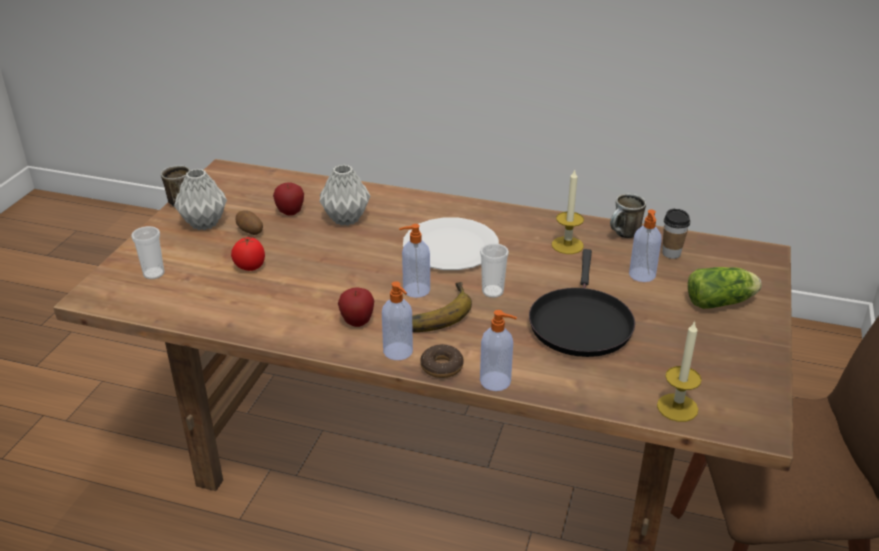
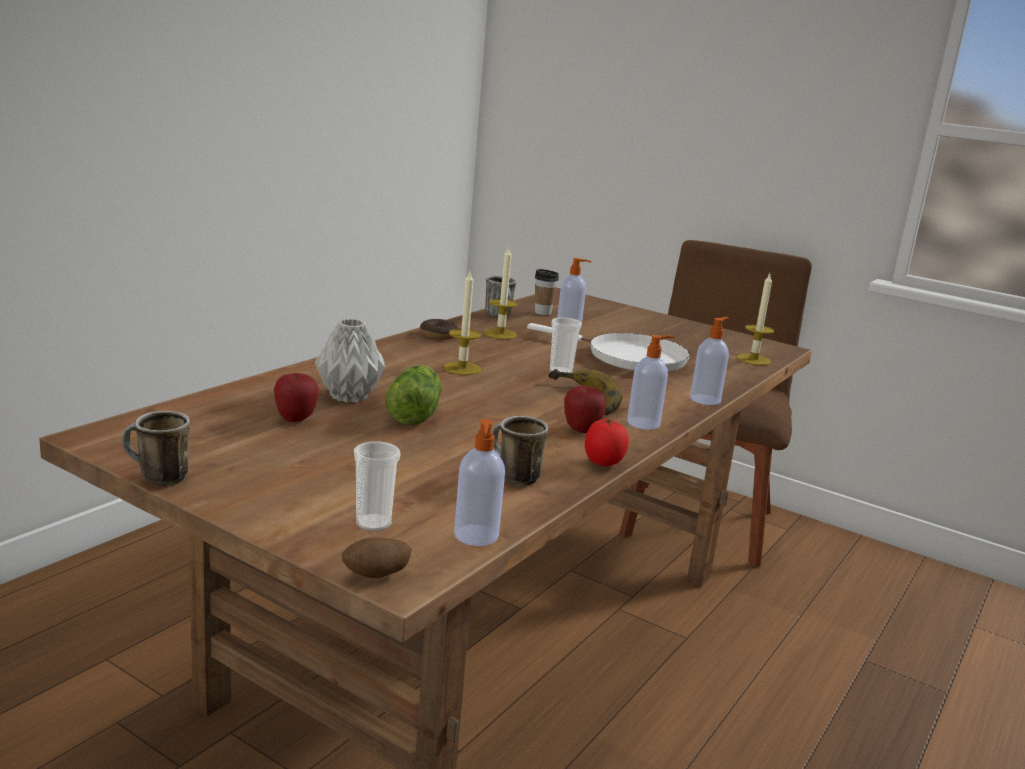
camera: 75 degrees left, 15 degrees down
(203, 223) = (256, 472): grey vase -> none
(246, 307) = (512, 477): none -> mug
(250, 232) = (319, 448): potato -> potato (376, 576)
(250, 267) = (416, 461): tomato -> tomato (603, 463)
(415, 290) = (535, 397): soap dispenser -> soap dispenser (476, 536)
(442, 366) = (676, 412): donut -> donut (438, 335)
(451, 246) = (462, 368): white plate -> candle
(580, 323) = (629, 358): black frying pan -> white frying pan
(722, 302) = (623, 318): lettuce -> lettuce (415, 413)

